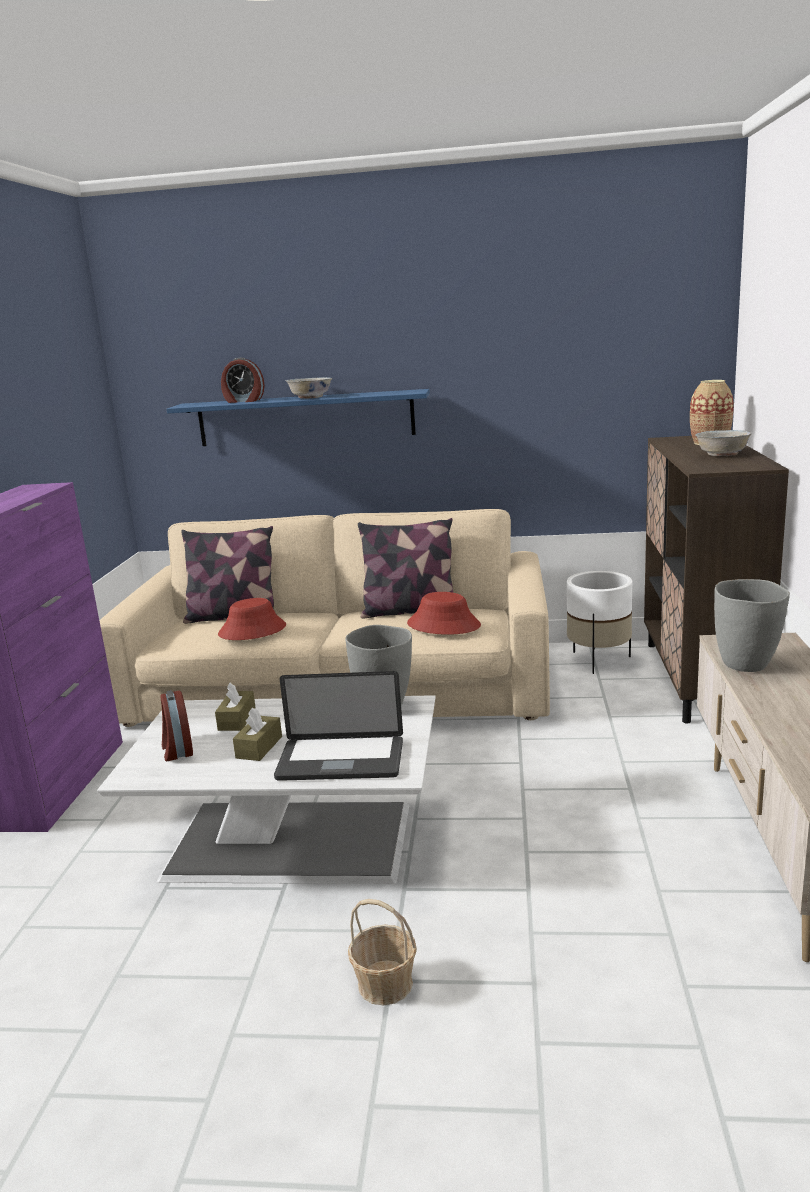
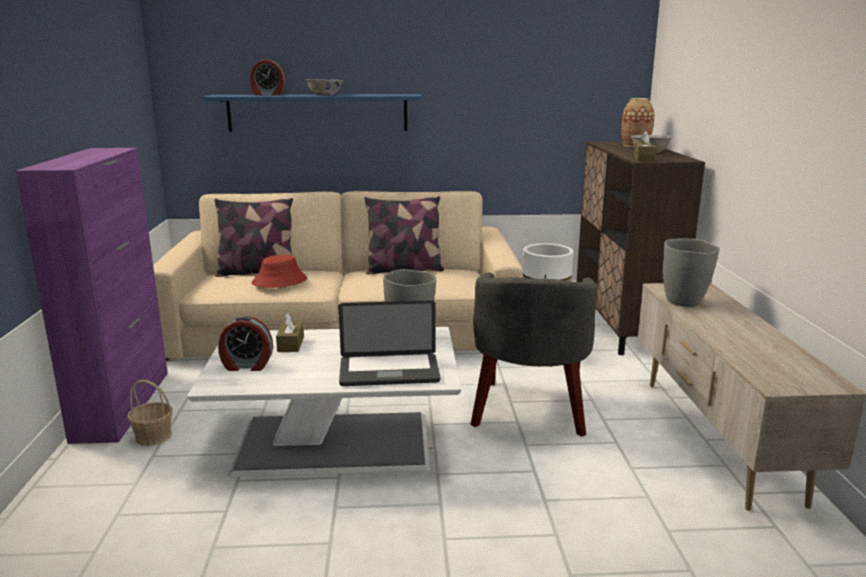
camera: 10 degrees left, 0 degrees up
(177, 749) = (247, 366): alarm clock -> alarm clock turned 60 degrees counterclockwise
(259, 747) = (317, 363): brown tissue box -> brown tissue box (644, 159)
(385, 984) = (441, 541): basket -> basket (153, 437)
(444, 625) = (437, 278): red hat -> none
(543, 802) = (529, 411): none -> grey armchair

